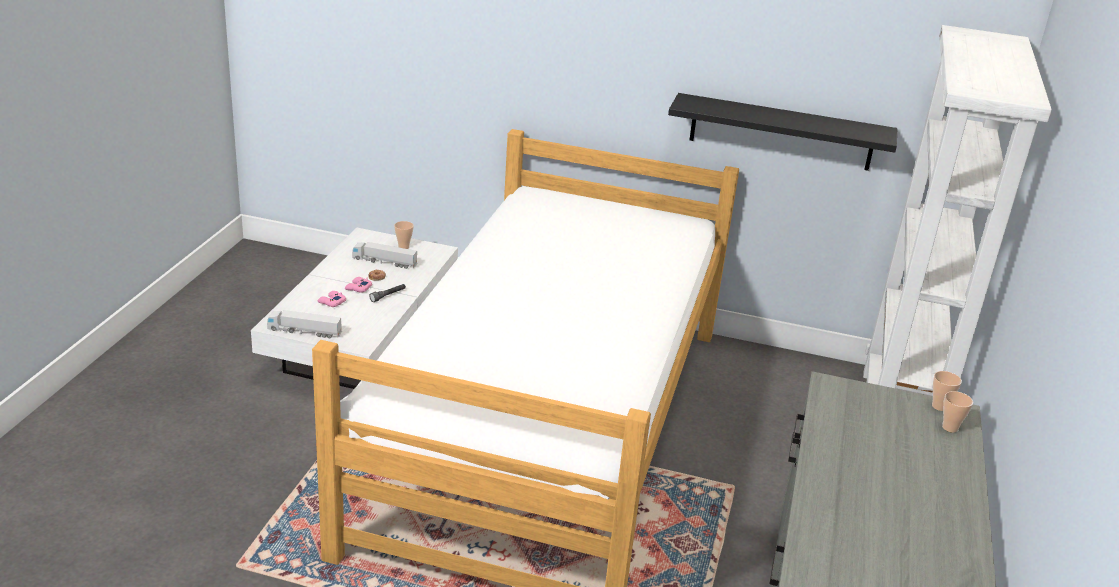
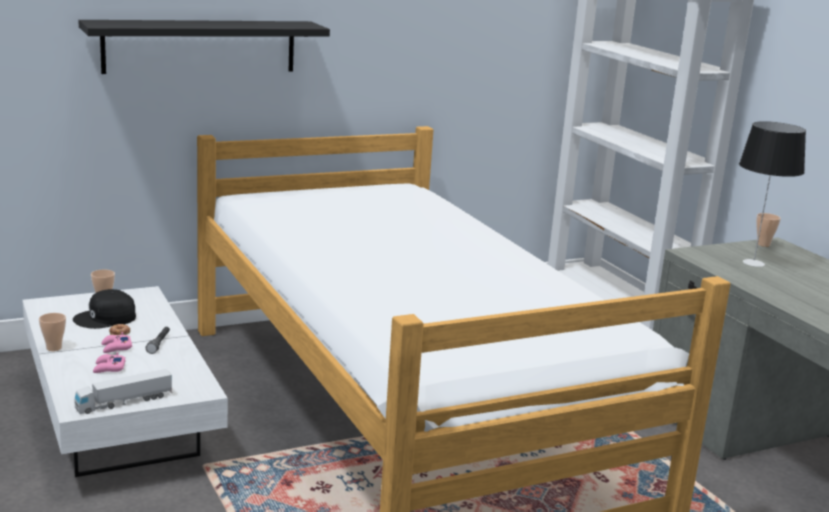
camera: 40 degrees left, 10 degrees down
(384, 262) = (105, 318): toy truck -> black cap
(781, 132) = (457, 84): black shelf -> black shelf (200, 46)
(877, 420) = (752, 263): none -> table lamp
(950, 427) = (791, 253): cup -> cup (54, 348)

